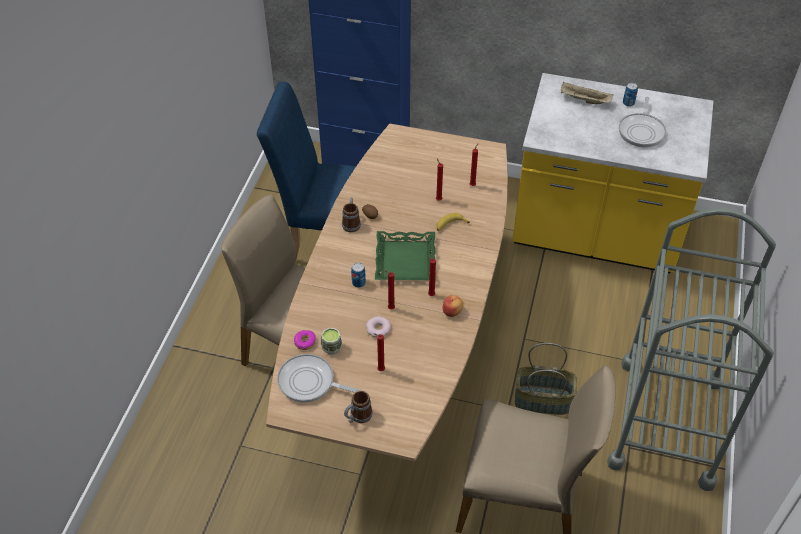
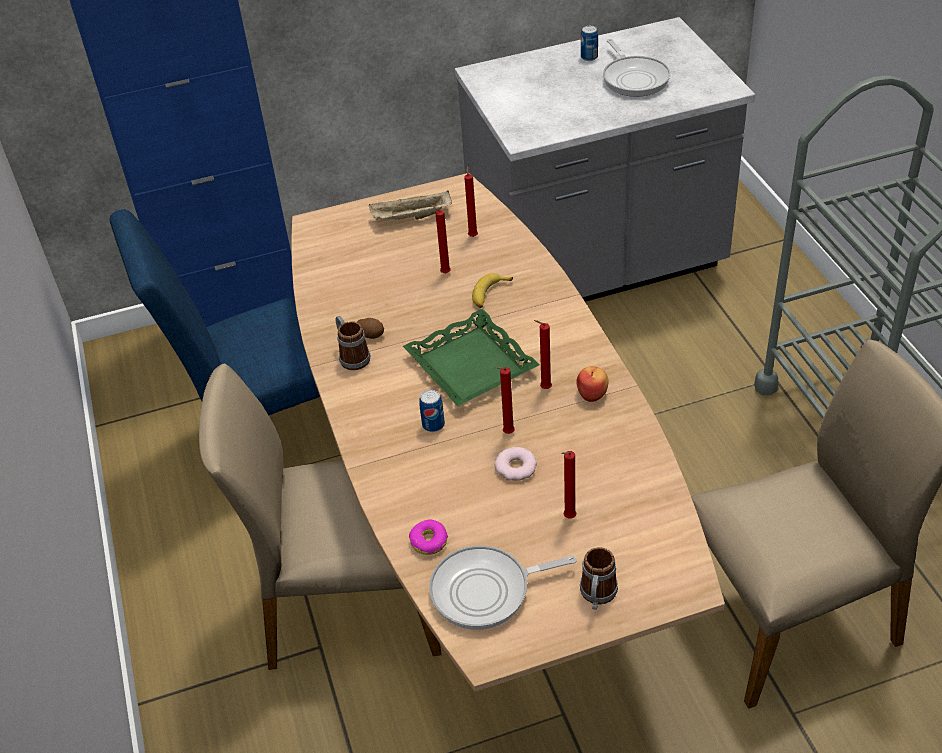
camera: 30 degrees left, 5 degrees down
(332, 348) = (474, 527): cup -> none
(543, 399) = (706, 481): basket -> none
(584, 100) = (535, 76): beige tray -> beige tray (411, 218)
(595, 235) = (597, 267): yellow counter -> grey counter

